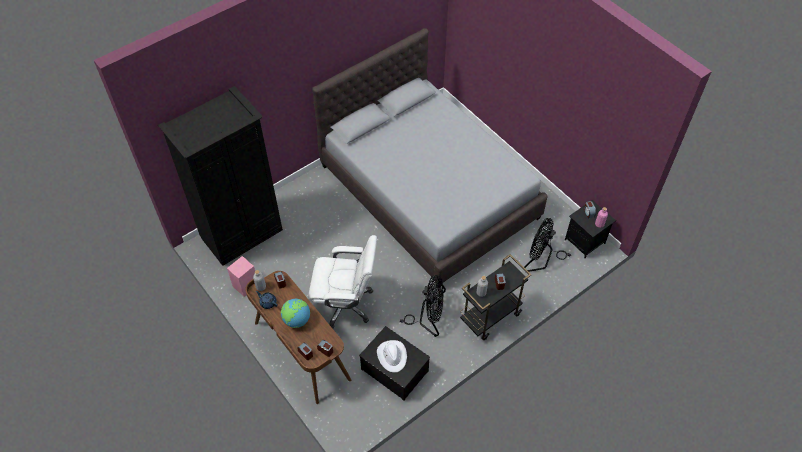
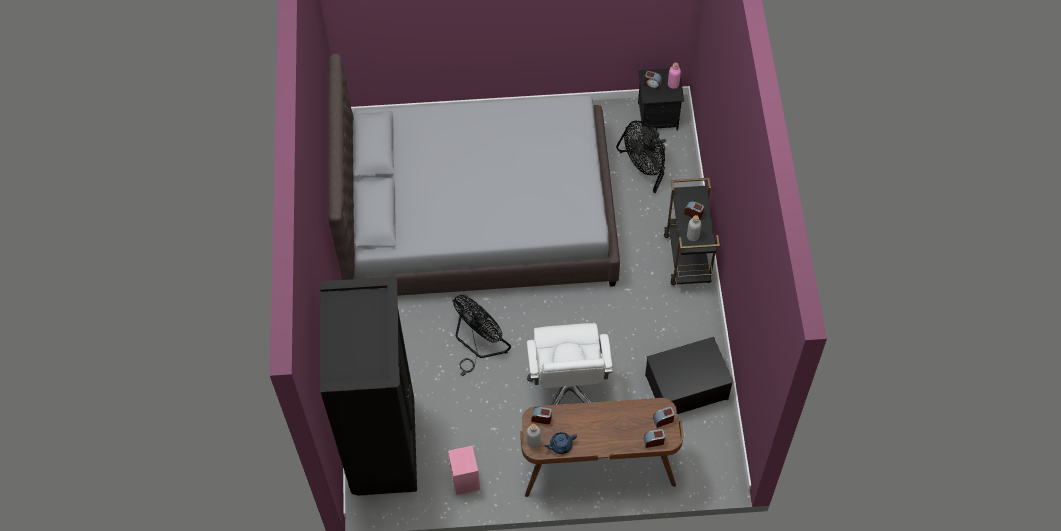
camera: 55 degrees left, 5 degrees up
(296, 320) = (604, 428): globe -> none
(345, 304) = (568, 388): white office chair -> white office chair turned 135 degrees clockwise
(392, 356) = (688, 371): white hat -> none
(428, 315) = (642, 315): black fan -> black fan (476, 343)

